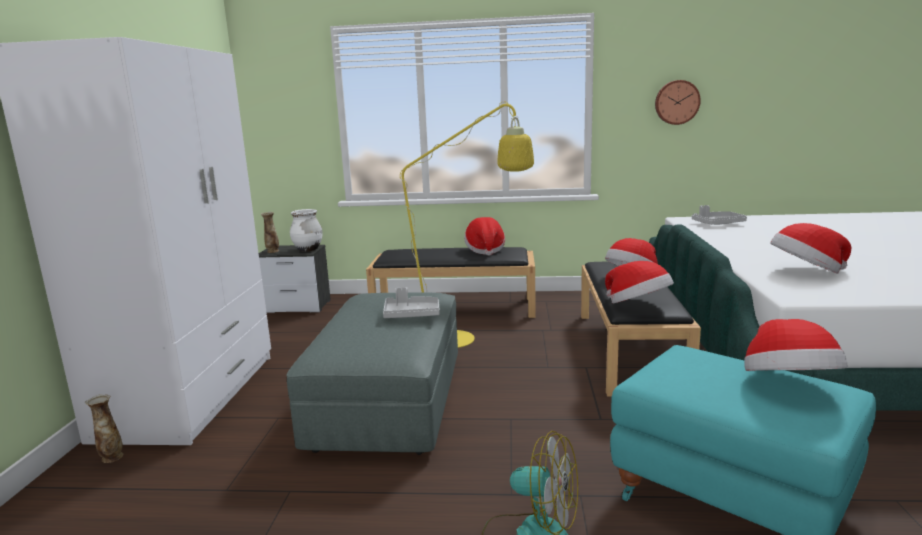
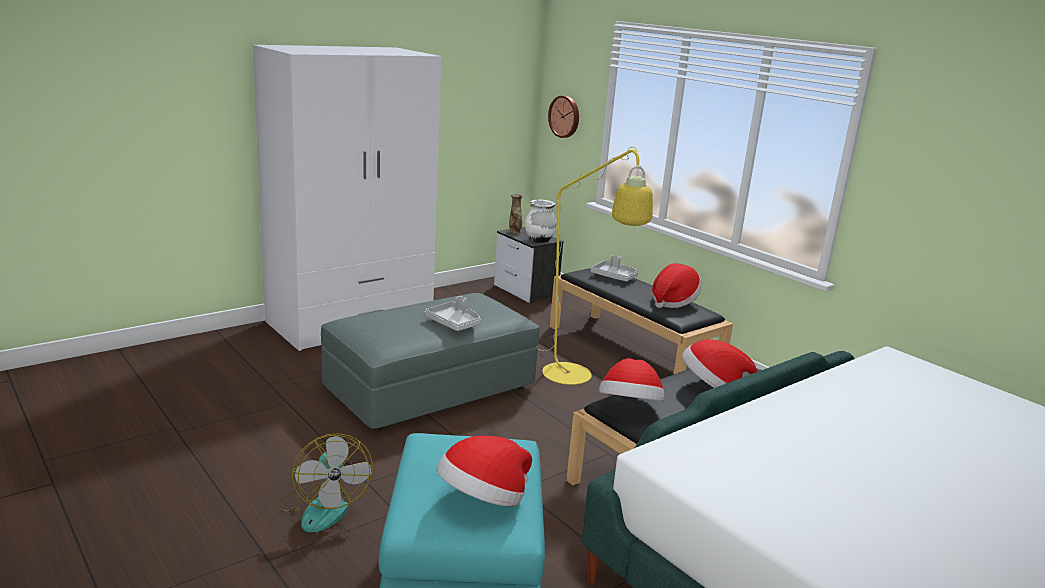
camera: 45 degrees right, 5 degrees up
(111, 457) = (262, 336): vase -> none
(676, 102) = (961, 194): wall clock -> wall clock (565, 116)
(717, 224) = (908, 379): grey tray -> grey tray (614, 276)
(806, 272) = (765, 455): hat -> none

